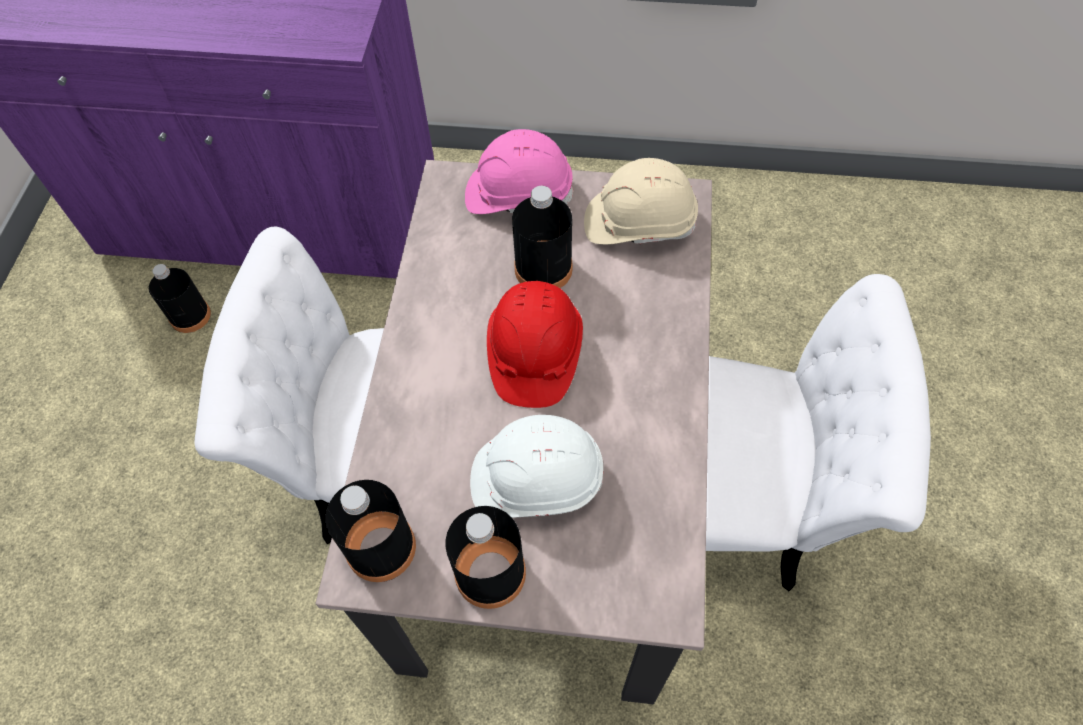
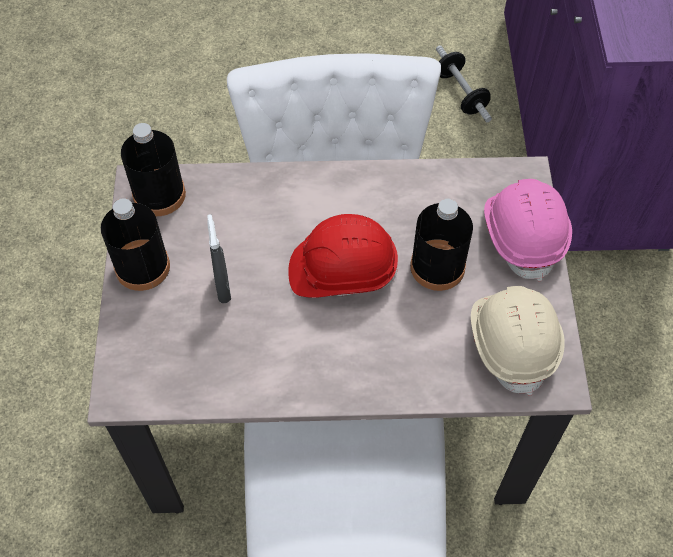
camera: 80 degrees right, 0 degrees up
(190, 316) = (461, 93): black bottle -> dumbbell
(536, 479) = (223, 287): white hard hat -> grey spray bottle

